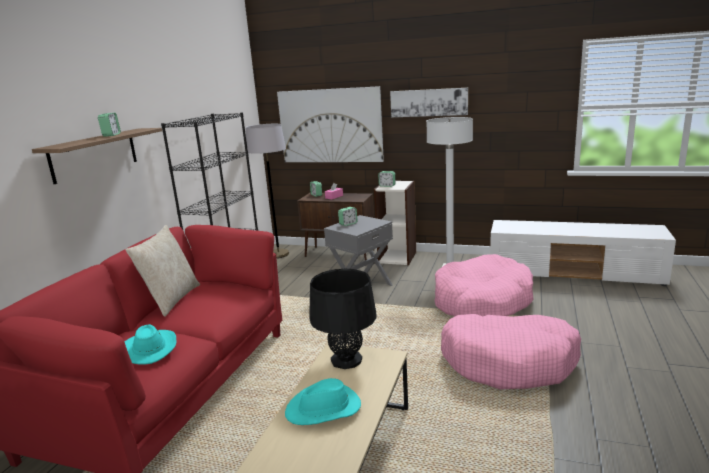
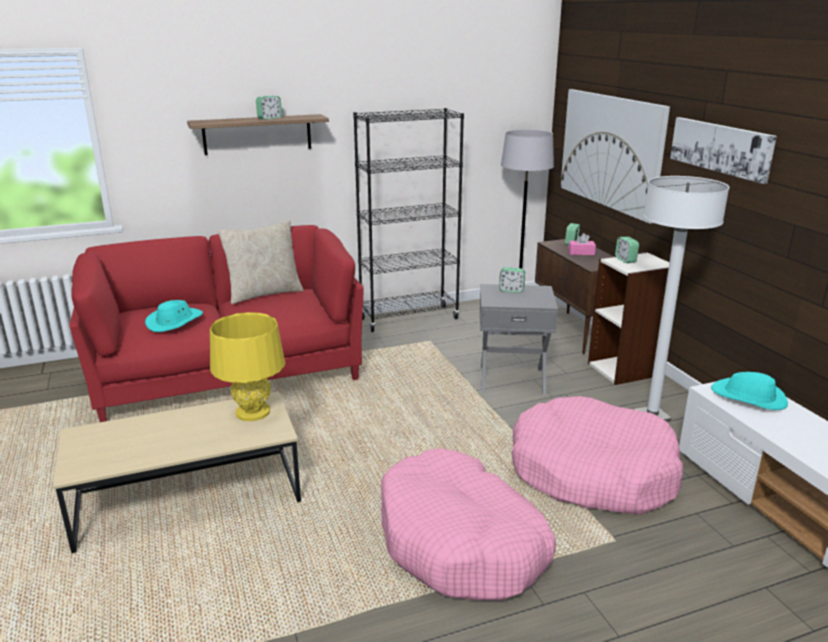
camera: 50 degrees right, 5 degrees up
(324, 409) = (165, 431): turquoise hat -> turquoise hat (748, 397)
(346, 360) = (253, 412): black table lamp -> yellow table lamp

